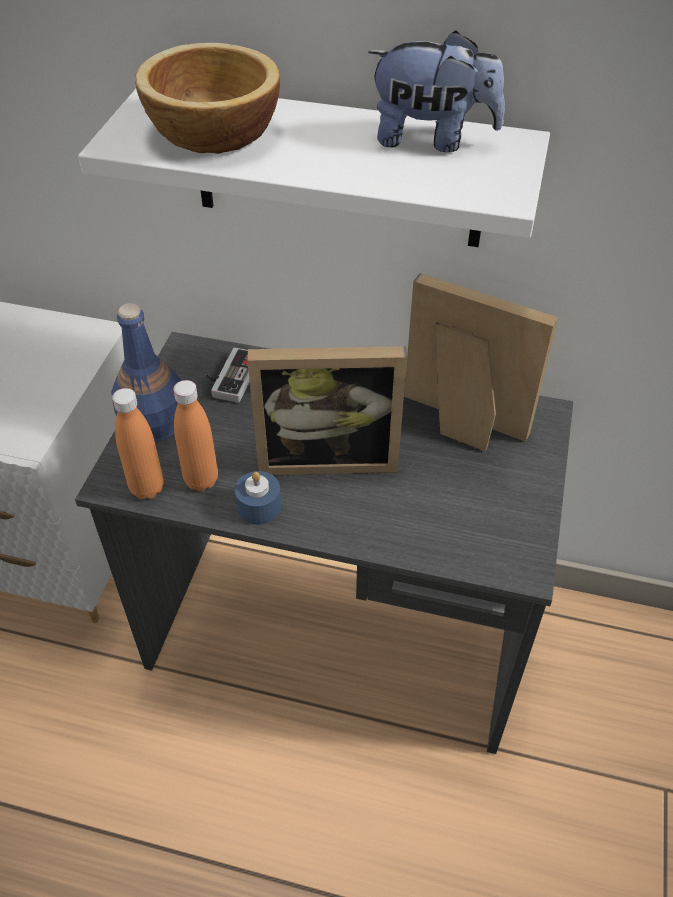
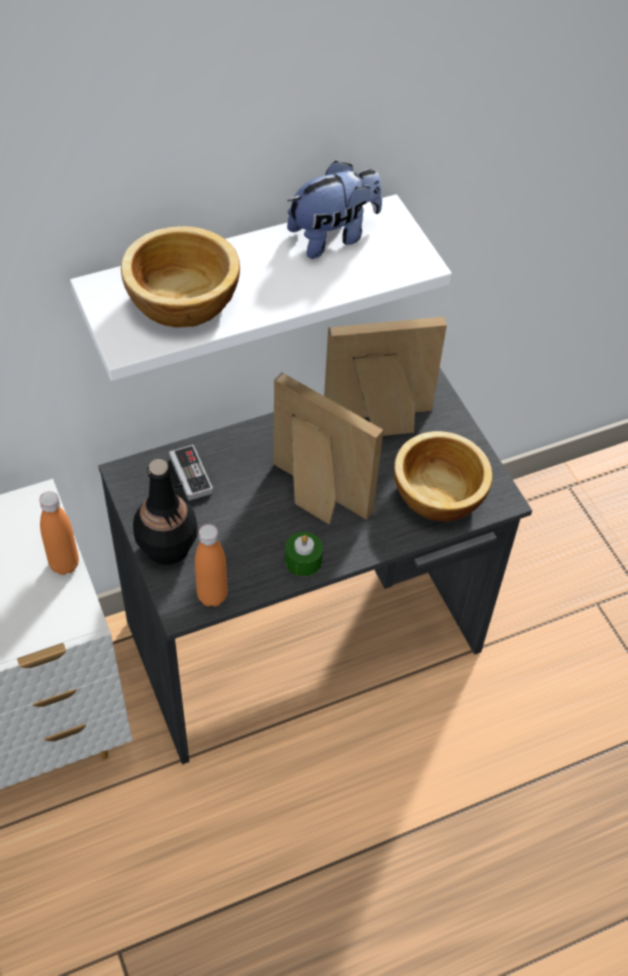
camera: 40 degrees left, 5 degrees up
(154, 425) = (167, 547): blue bottle -> black bottle
(201, 480) = (245, 566): orange bottle -> orange bottle (64, 564)
(259, 506) = (303, 560): blue candle -> green candle
(328, 456) = (314, 496): picture frame -> picture frame turned 105 degrees counterclockwise
(454, 522) = (436, 494): none -> bowl

